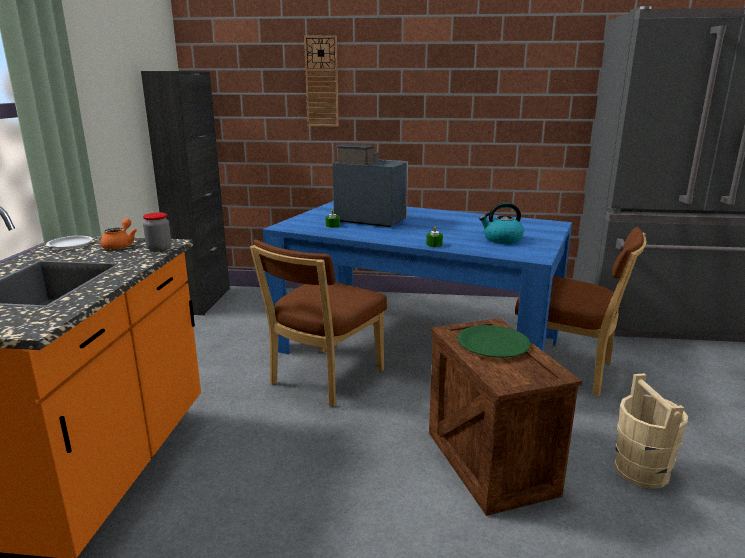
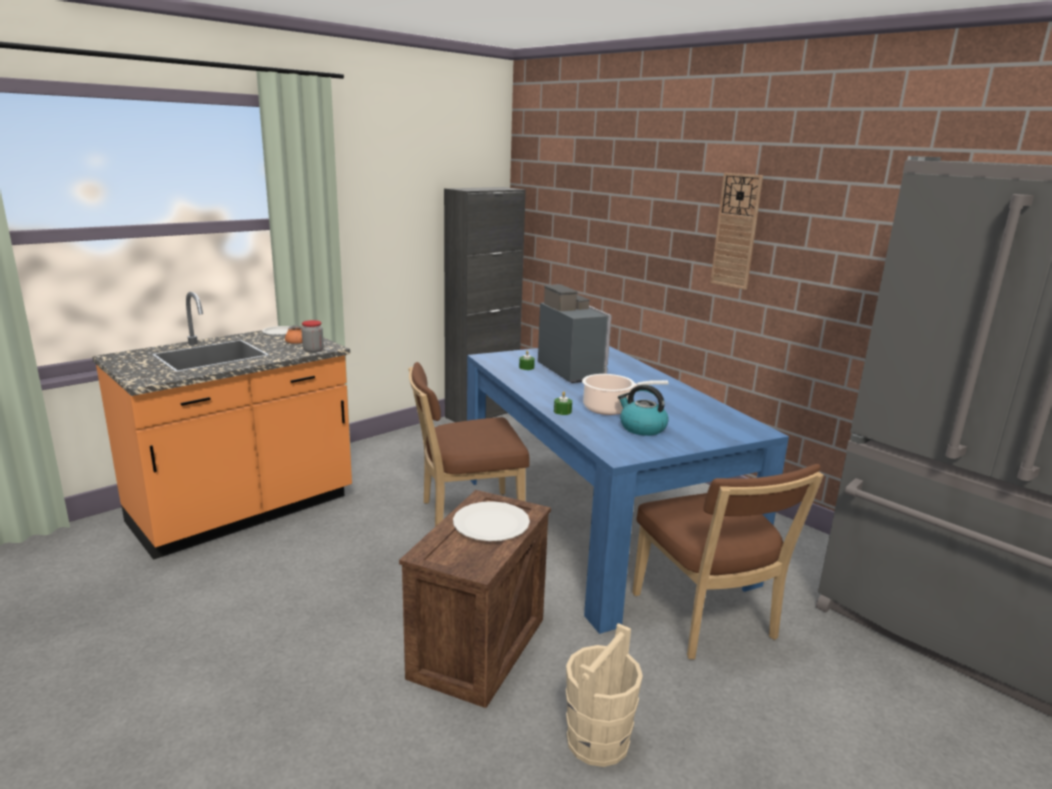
camera: 40 degrees right, 0 degrees up
(322, 82) = (620, 210): wall clock -> wall clock (736, 231)
(455, 234) = (610, 408): none -> cooking pot
(493, 343) = (491, 523): green plate -> white plate

